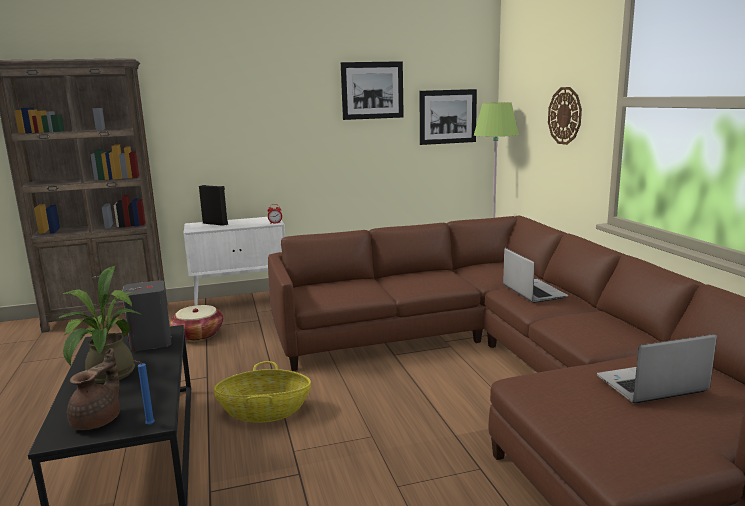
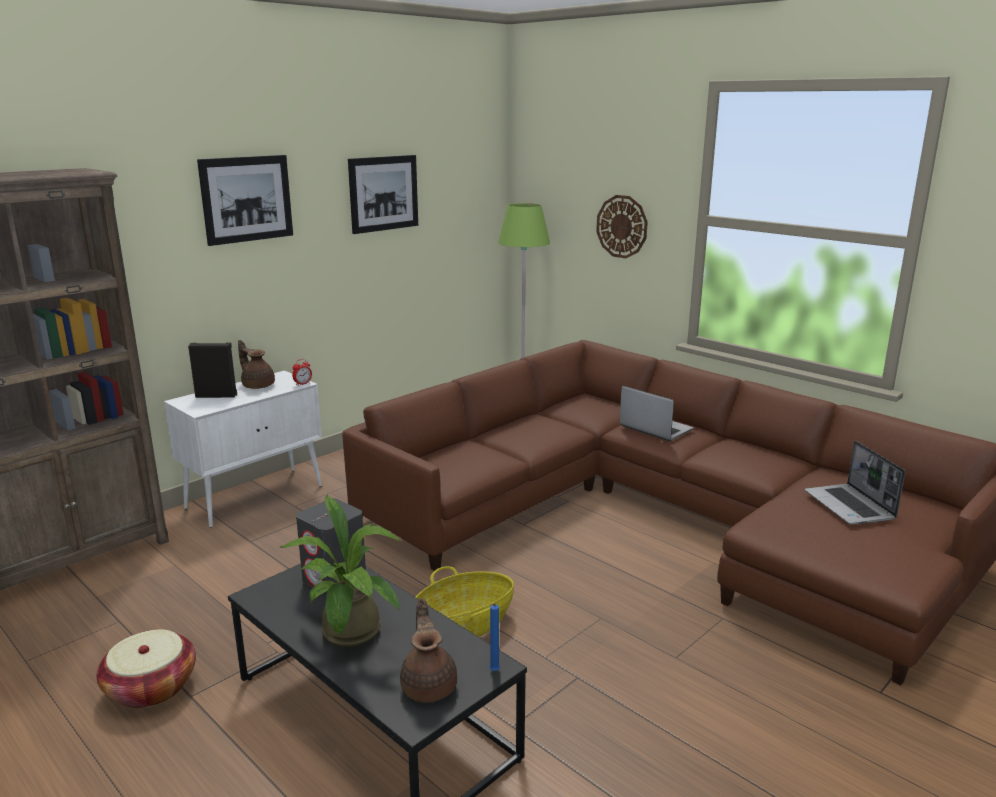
camera: 30 degrees left, 5 degrees up
(198, 335) = (255, 554): basket -> basket (151, 687)
(248, 221) = (257, 385): none -> brown teapot
(447, 116) = (461, 221): picture -> picture (247, 199)
(651, 386) = (850, 506): laptop -> laptop turned 60 degrees counterclockwise

